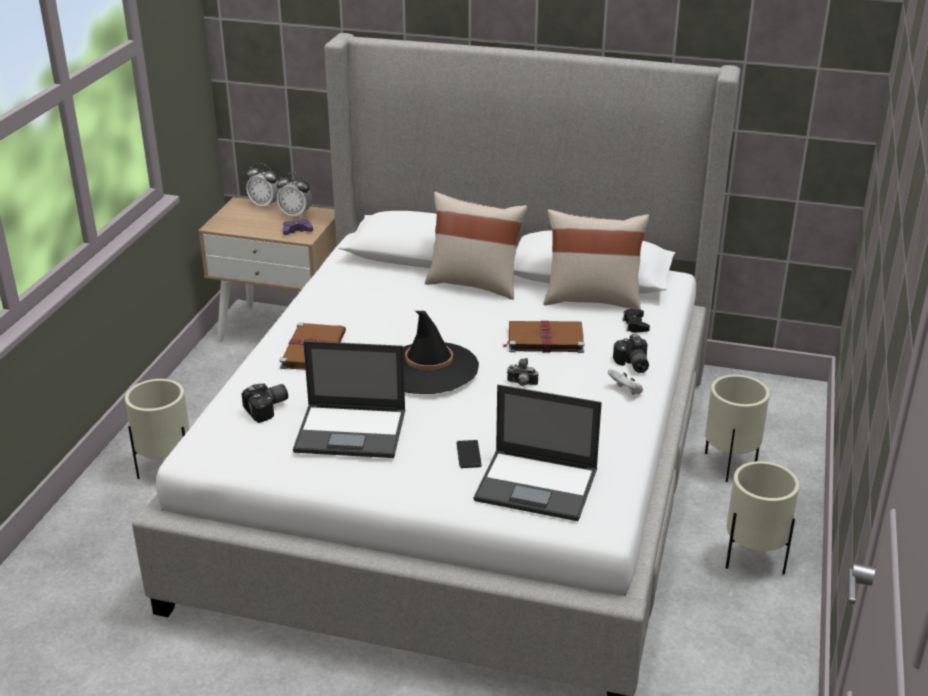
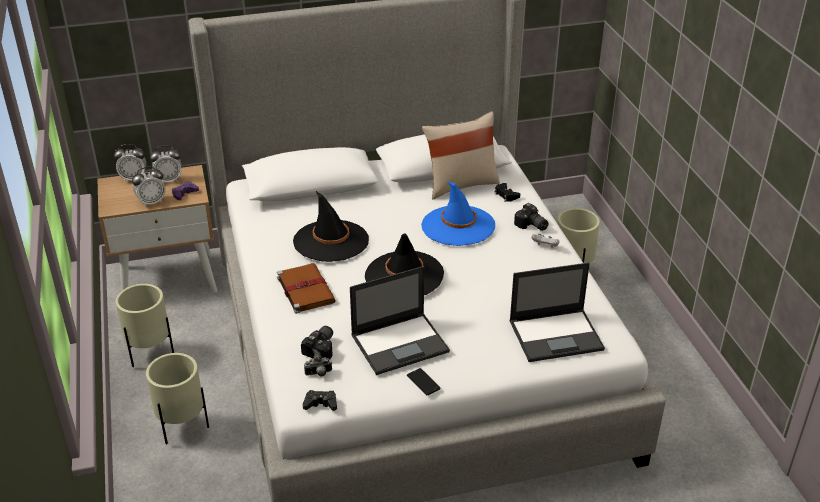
camera: 30 degrees left, 5 degrees up
(213, 460) = (321, 404): none -> black game controller
(259, 230) = (151, 202): none -> alarm clock
(388, 313) = (331, 241): none -> black hat
(468, 454) = (492, 330): phone -> phone (423, 382)
(474, 284) = (369, 197): beige pillow -> none
(521, 384) = (476, 265): camera -> camera (319, 374)
(544, 339) = (458, 226): brown book -> blue hat
(753, 561) = (637, 334): beige planter -> beige planter (151, 355)

